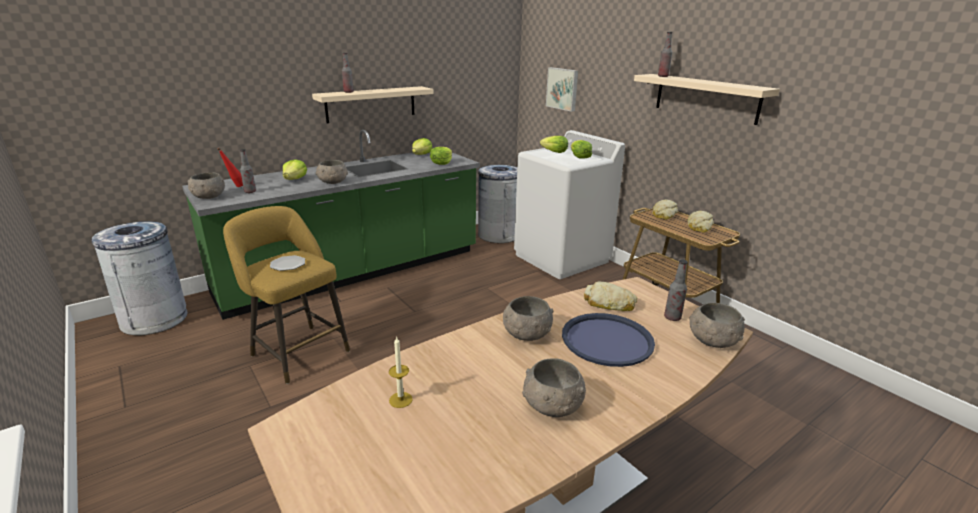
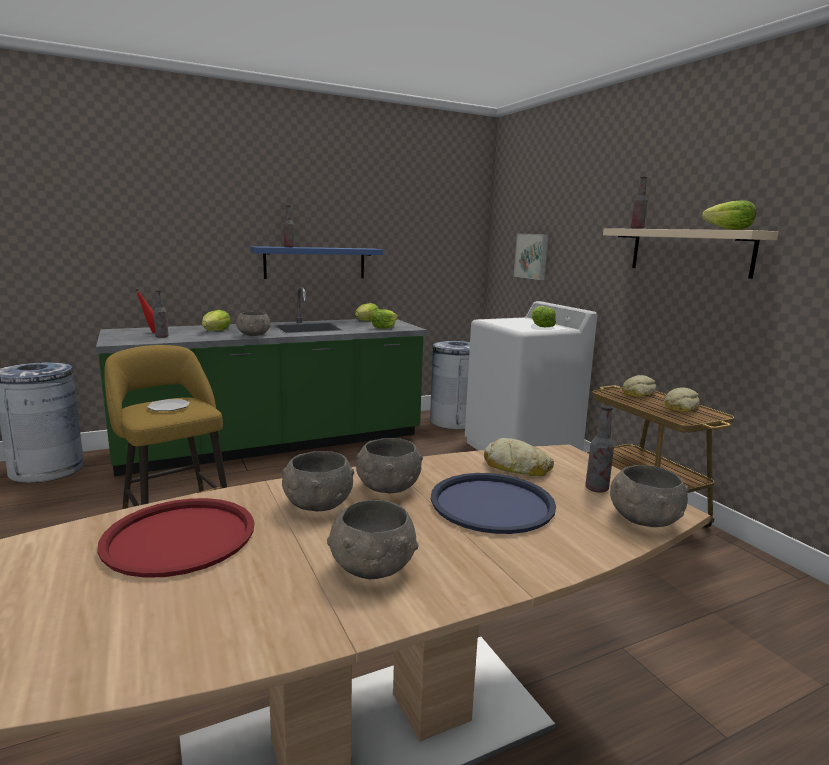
camera: 10 degrees right, 10 degrees down
(208, 197) = (117, 338): grey bowl -> grey bowl (317, 504)
(371, 104) = (315, 263): beige shelf -> blue shelf
(400, 400) = (179, 537): candle -> red tray
(554, 152) = (514, 321): lettuce -> lettuce (729, 229)

